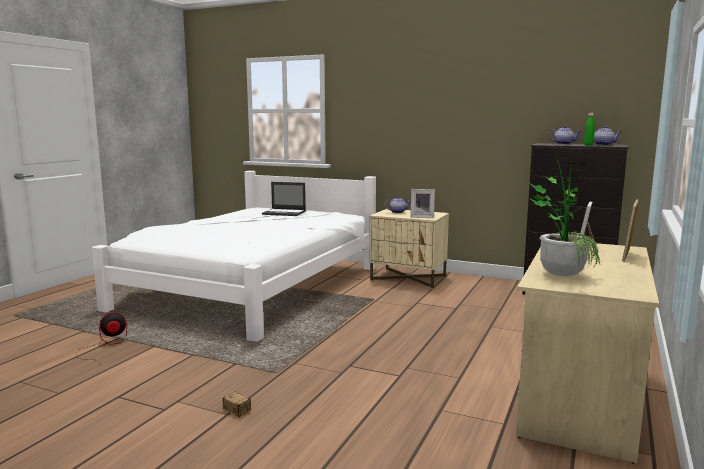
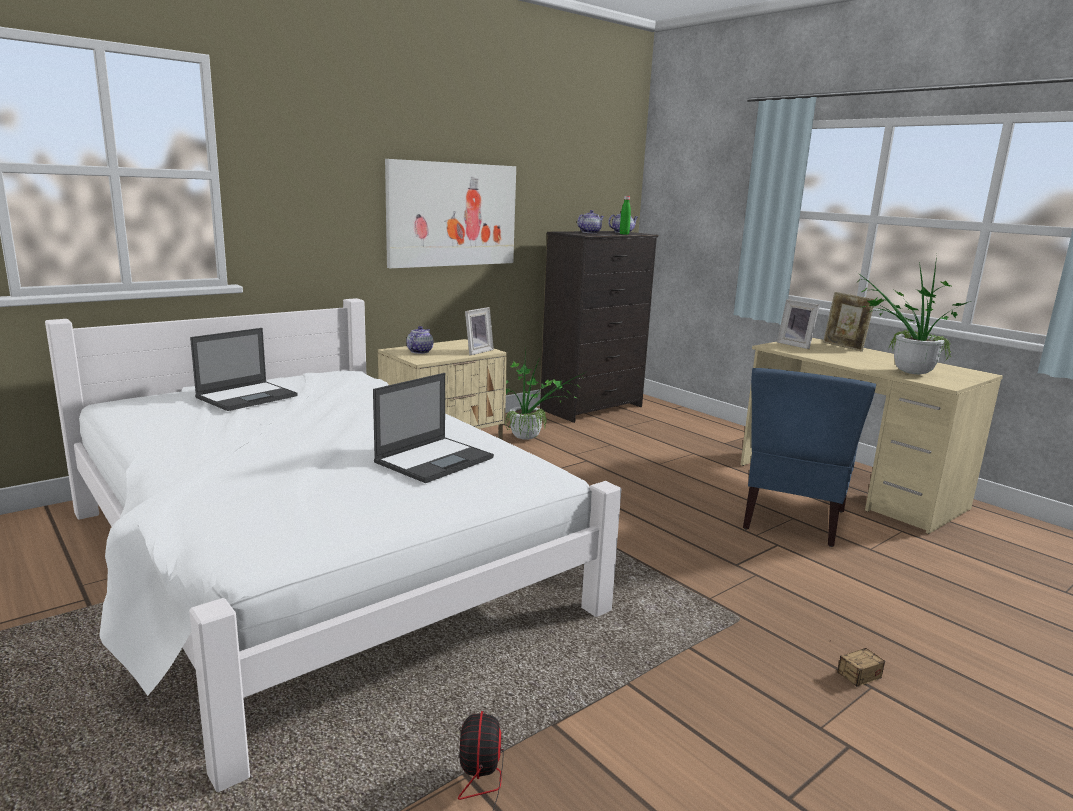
camera: 65 degrees left, 5 degrees up
(239, 239) = (435, 459): none -> laptop
(455, 377) = (791, 519): none -> blue chair
(457, 130) = (452, 214): none -> picture
(468, 290) = (532, 437): none -> potted plant

